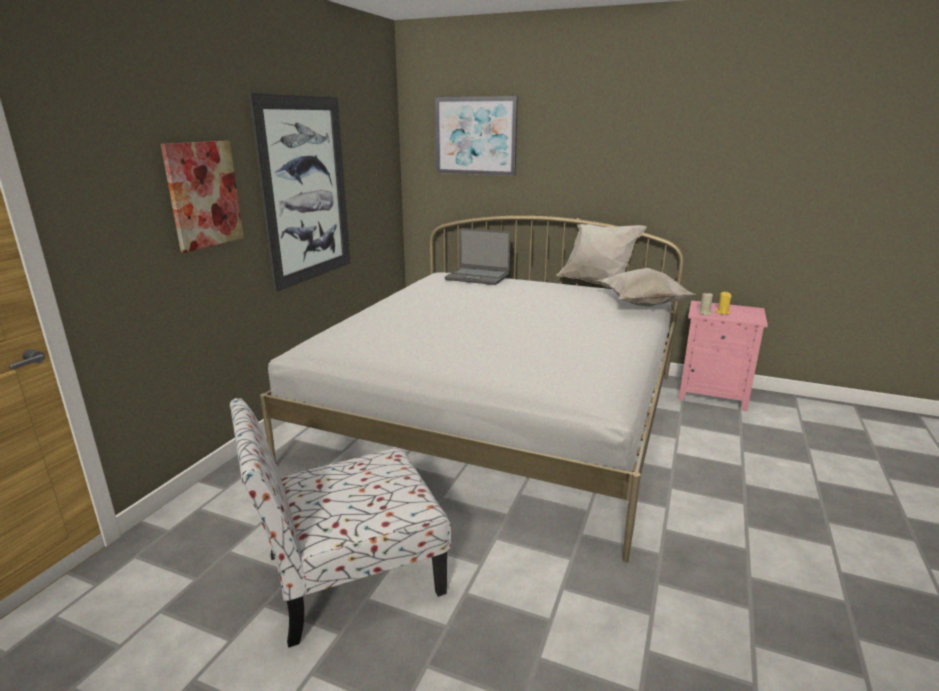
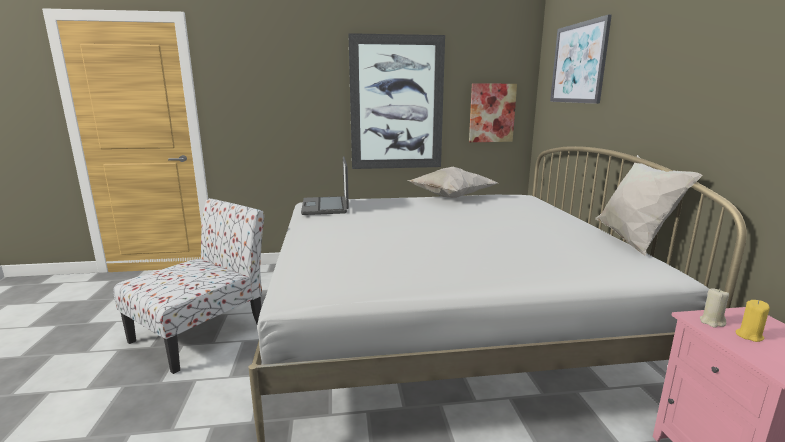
camera: 60 degrees right, 5 degrees down
(203, 195) = (299, 95): picture -> picture (492, 113)
(349, 575) = (202, 332): chair -> chair turned 90 degrees clockwise
(477, 277) = (532, 202): laptop -> laptop (326, 207)
(641, 305) = (604, 269): white pillow -> white pillow (450, 197)

